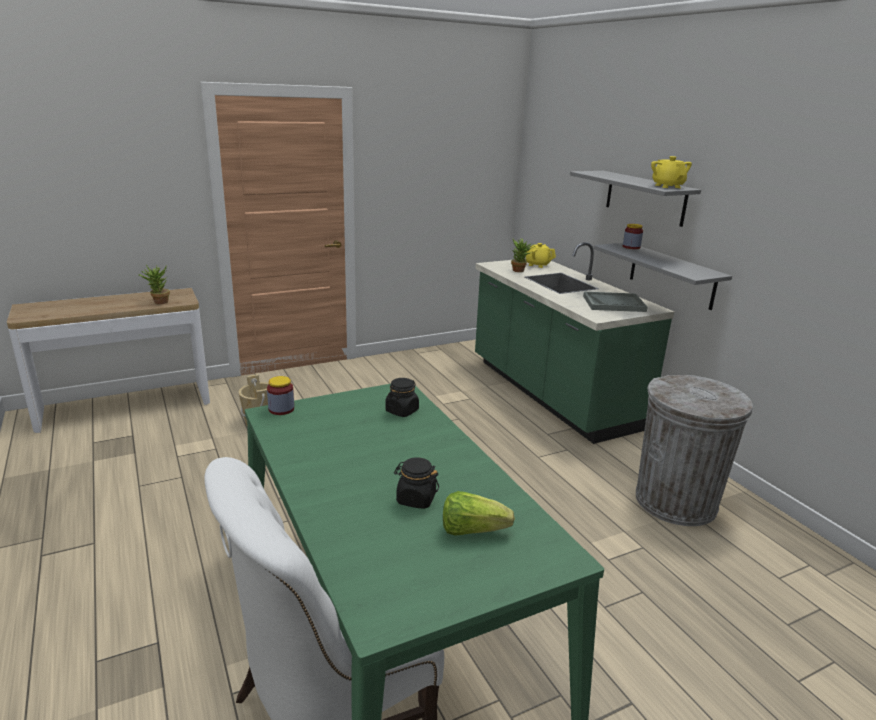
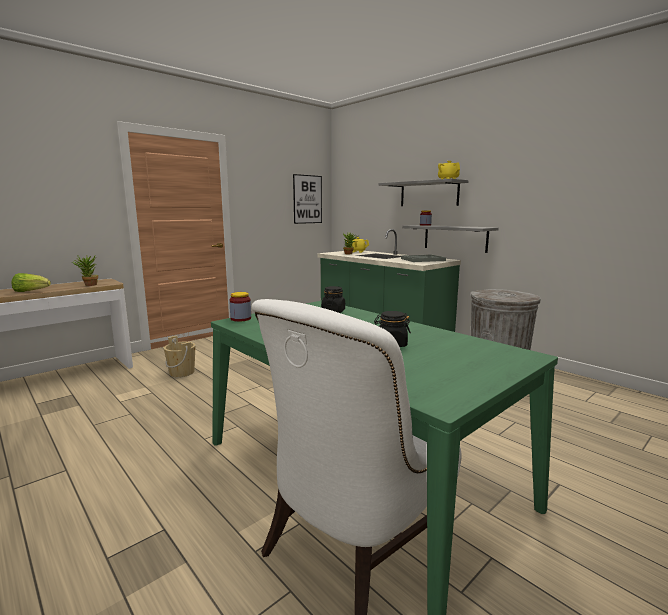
camera: 15 degrees left, 10 degrees down
(472, 530) = (449, 352): lettuce -> lettuce (31, 291)
(478, 174) = (307, 199): none -> picture

